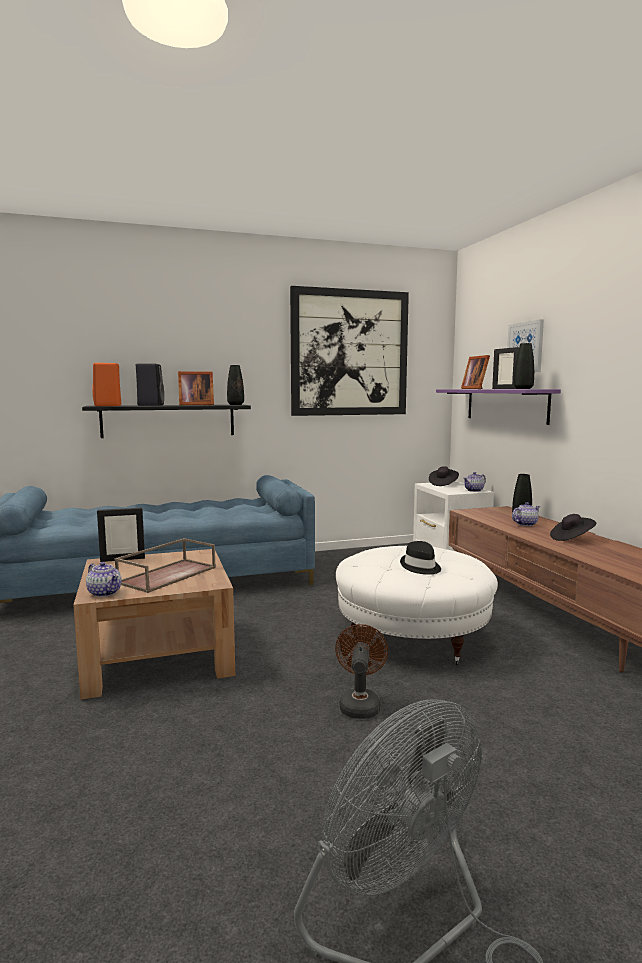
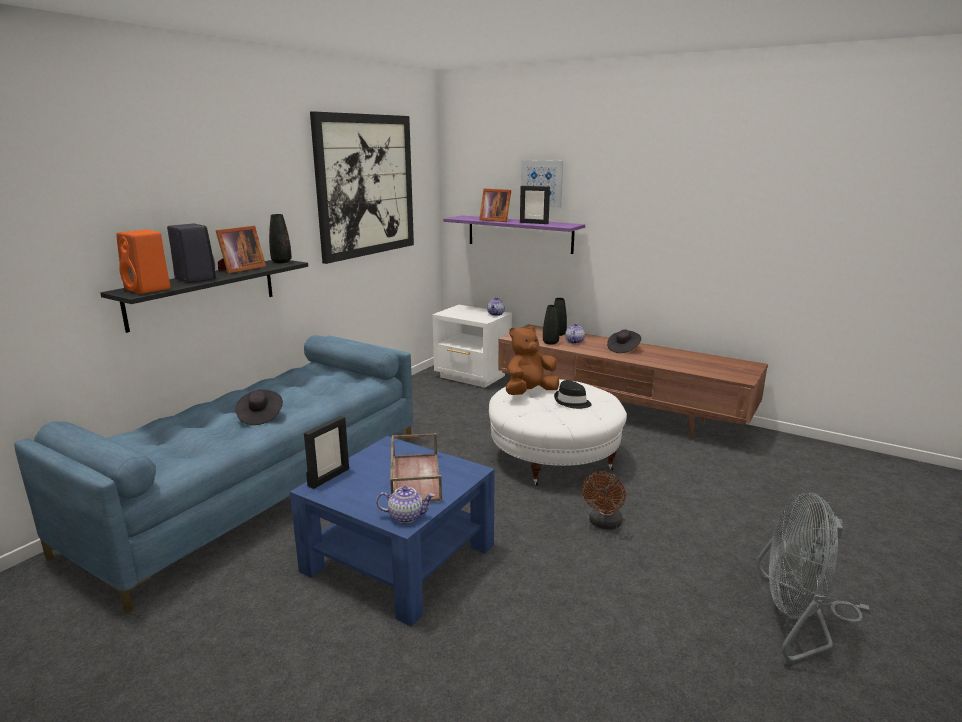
camera: 40 degrees left, 10 degrees up
(158, 654) = (399, 557): brown coffee table -> blue coffee table
(360, 704) = (604, 524): brown fan -> brown fan turned 120 degrees counterclockwise
(397, 552) = (529, 393): none -> brown plush toy
(443, 484) = (457, 310): black hat -> black hat (260, 416)
(523, 389) = (558, 225): black vase -> black vase (550, 343)

